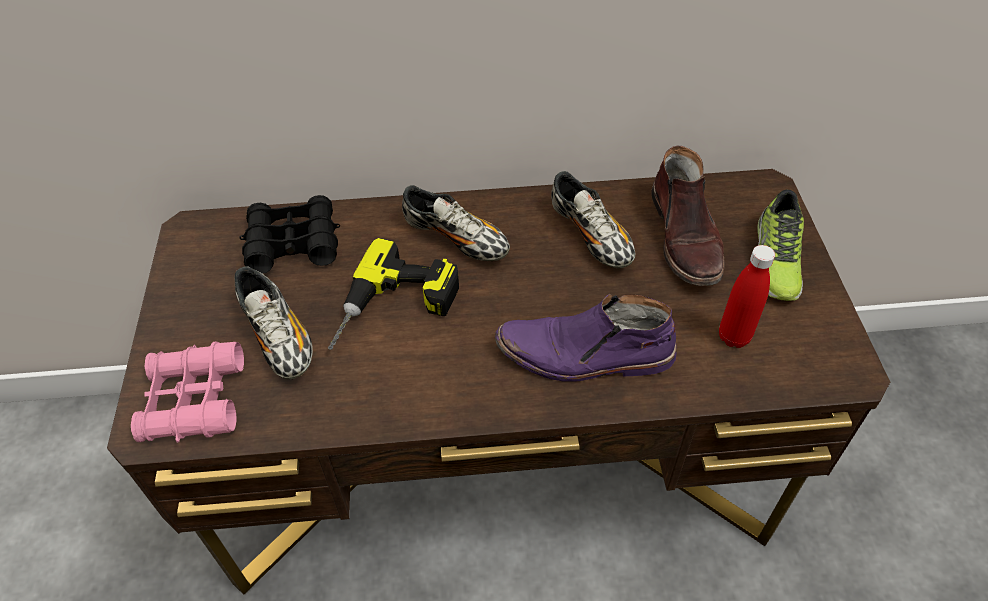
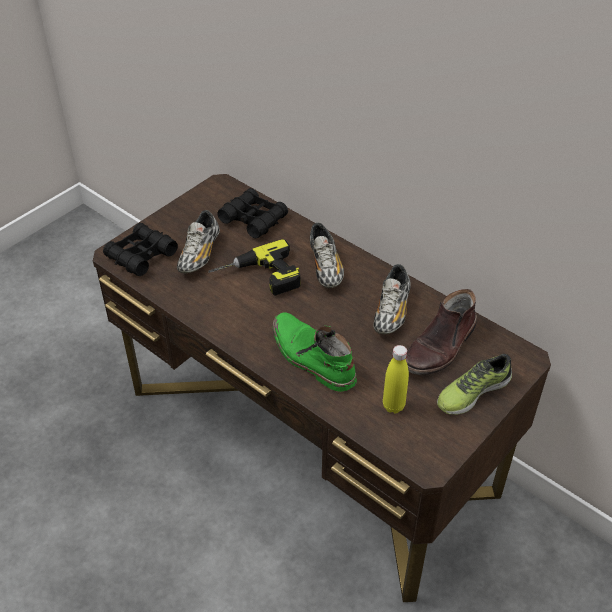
camera: 45 degrees right, 5 degrees down
(194, 401) = (141, 255): pink binoculars -> black binoculars
(584, 356) = (311, 358): purple boot -> green boot
(734, 337) = (393, 406): red bottle -> yellow bottle

